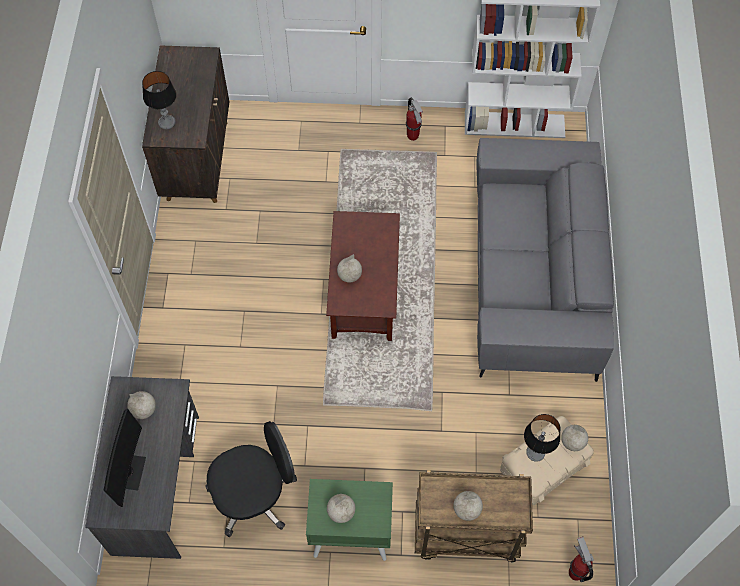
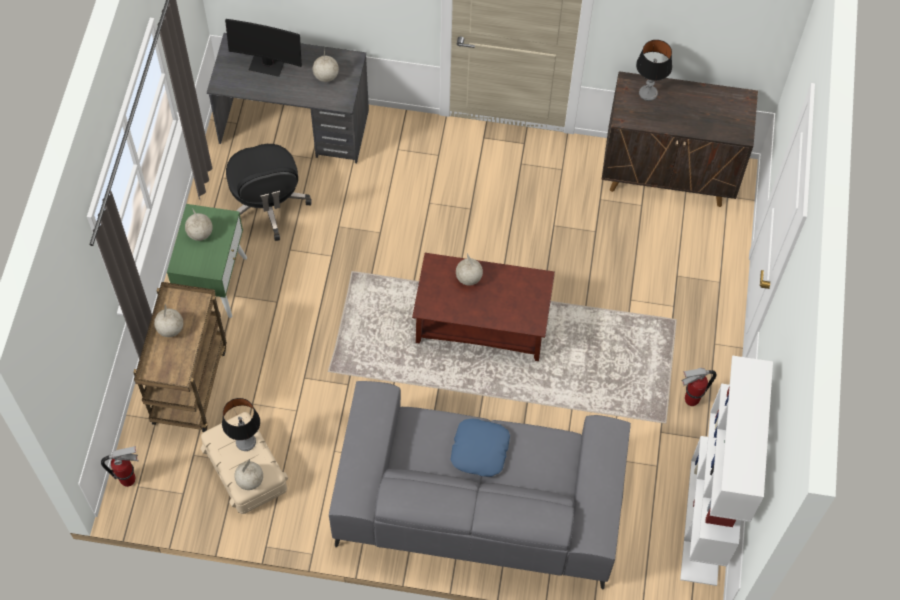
camera: 95 degrees right, 0 degrees up
(514, 253) = (479, 450): none -> blue pillow

